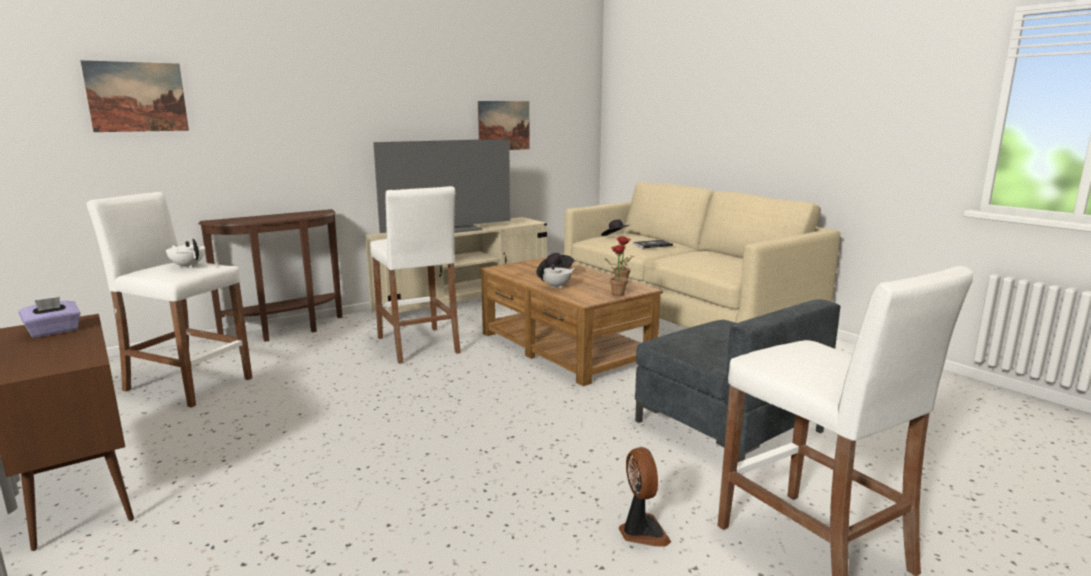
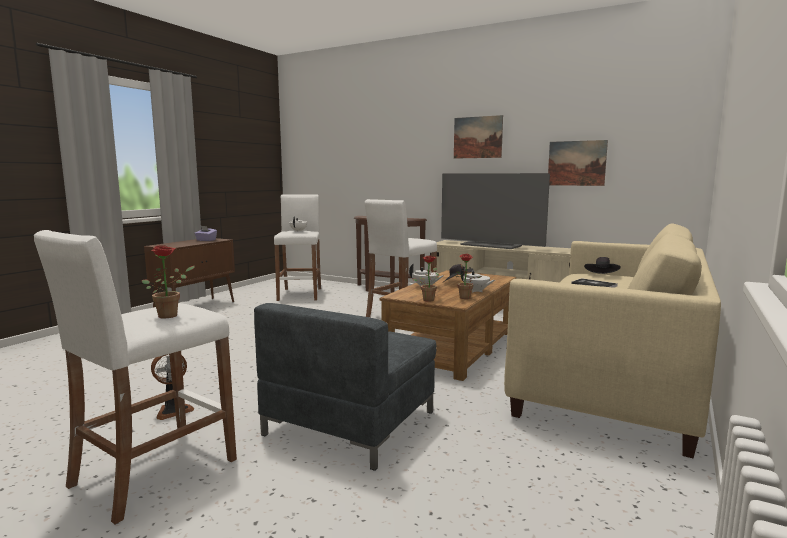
camera: 65 degrees right, 5 degrees down
(137, 97) = (341, 147): picture -> picture (477, 137)
(598, 276) = (476, 291): none -> white teapot
(830, 353) = (171, 315): none -> potted plant

